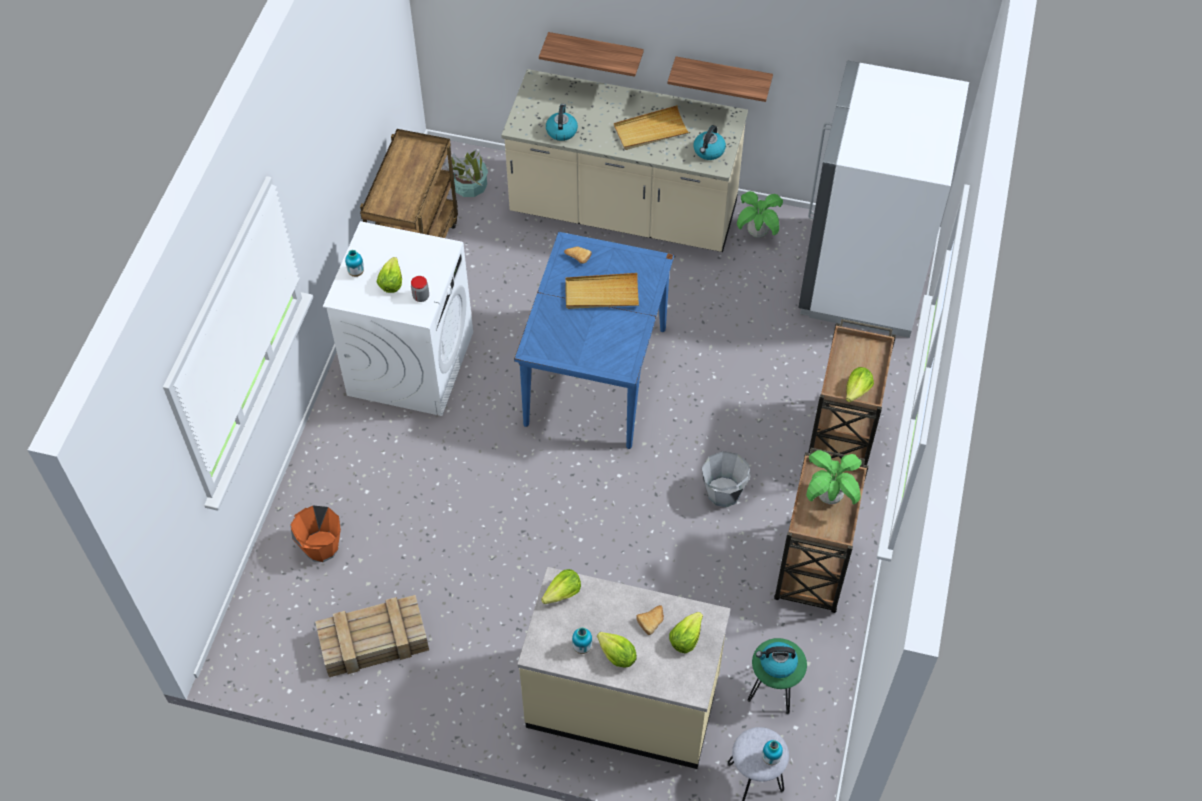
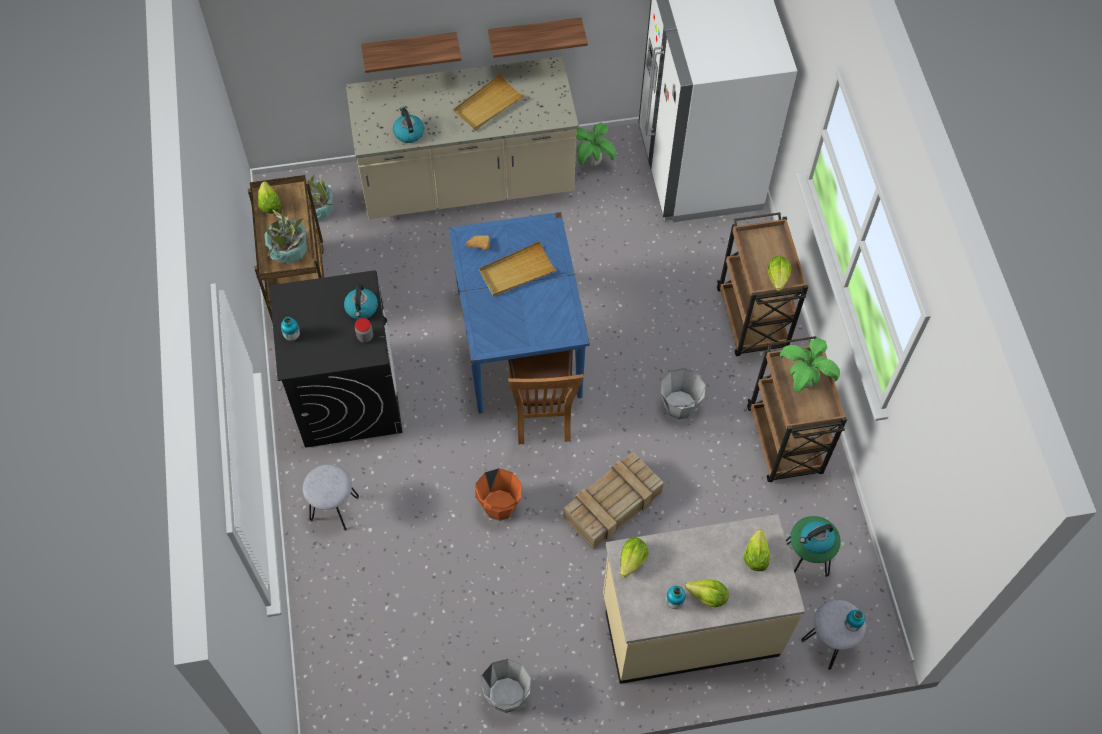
camera: 25 degrees left, 5 degrees up
(321, 547) = (355, 598): orange bucket -> orange bucket (499, 505)
(344, 459) = (334, 508): none -> grey stool
(372, 643) = (447, 666): crate -> crate (612, 506)
(391, 282) = (330, 333): lettuce -> lettuce (269, 204)
(401, 200) = (289, 249): none -> potted plant
(410, 363) = (348, 394): white washing machine -> black washing machine
(412, 692) = (506, 695): none -> grey bucket
(582, 451) = (542, 416): none -> brown chair
(652, 620) = (720, 552): bread -> none
(709, 151) = (548, 106): kettle -> kettle (362, 308)

